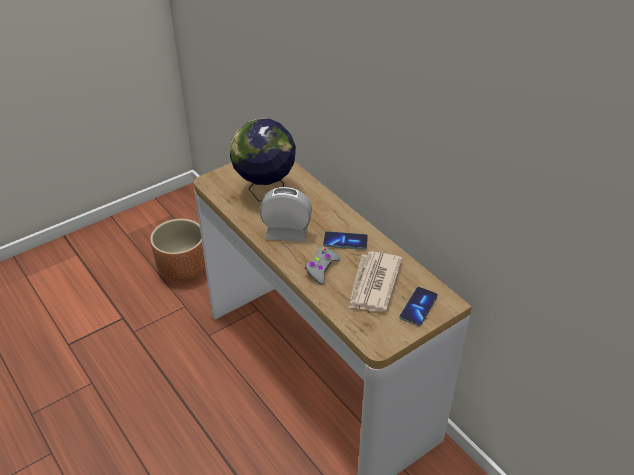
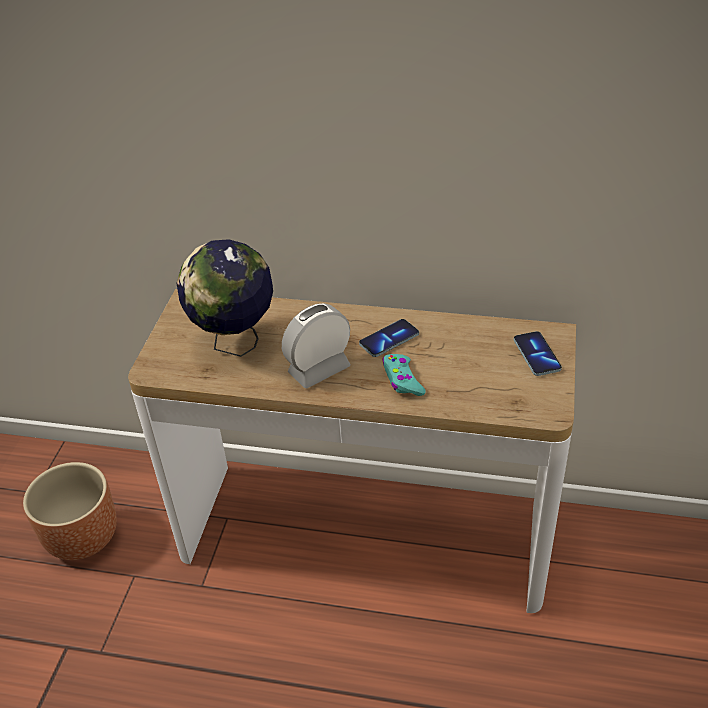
camera: 40 degrees left, 0 degrees up
(321, 268) = (402, 380): grey game controller -> turquoise game controller
(373, 284) = (470, 361): newspaper -> none

